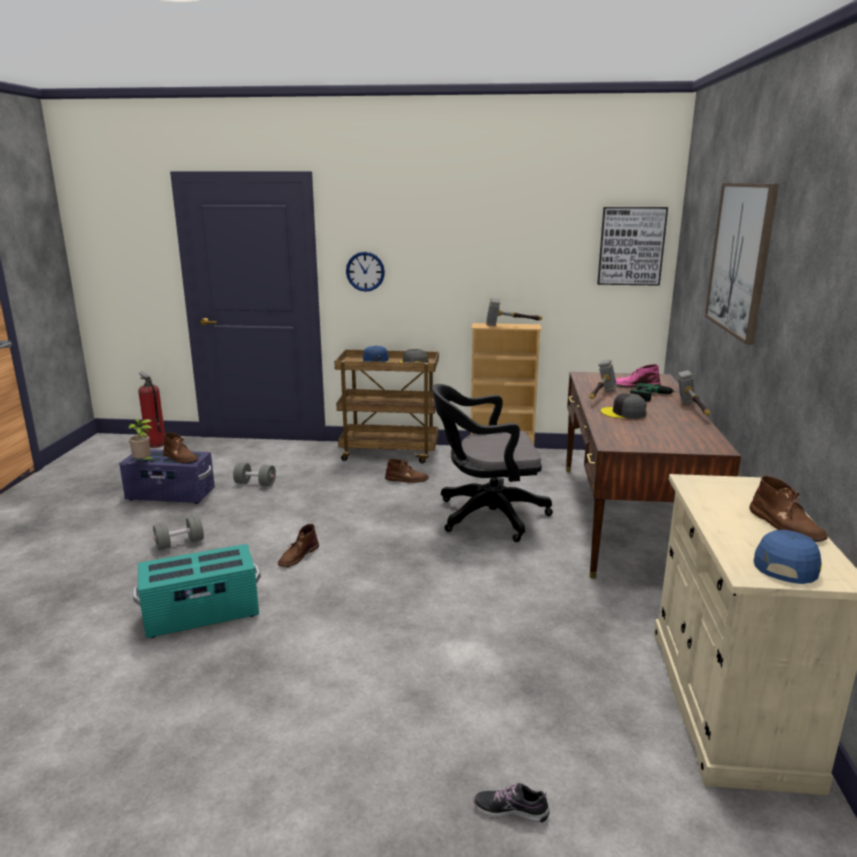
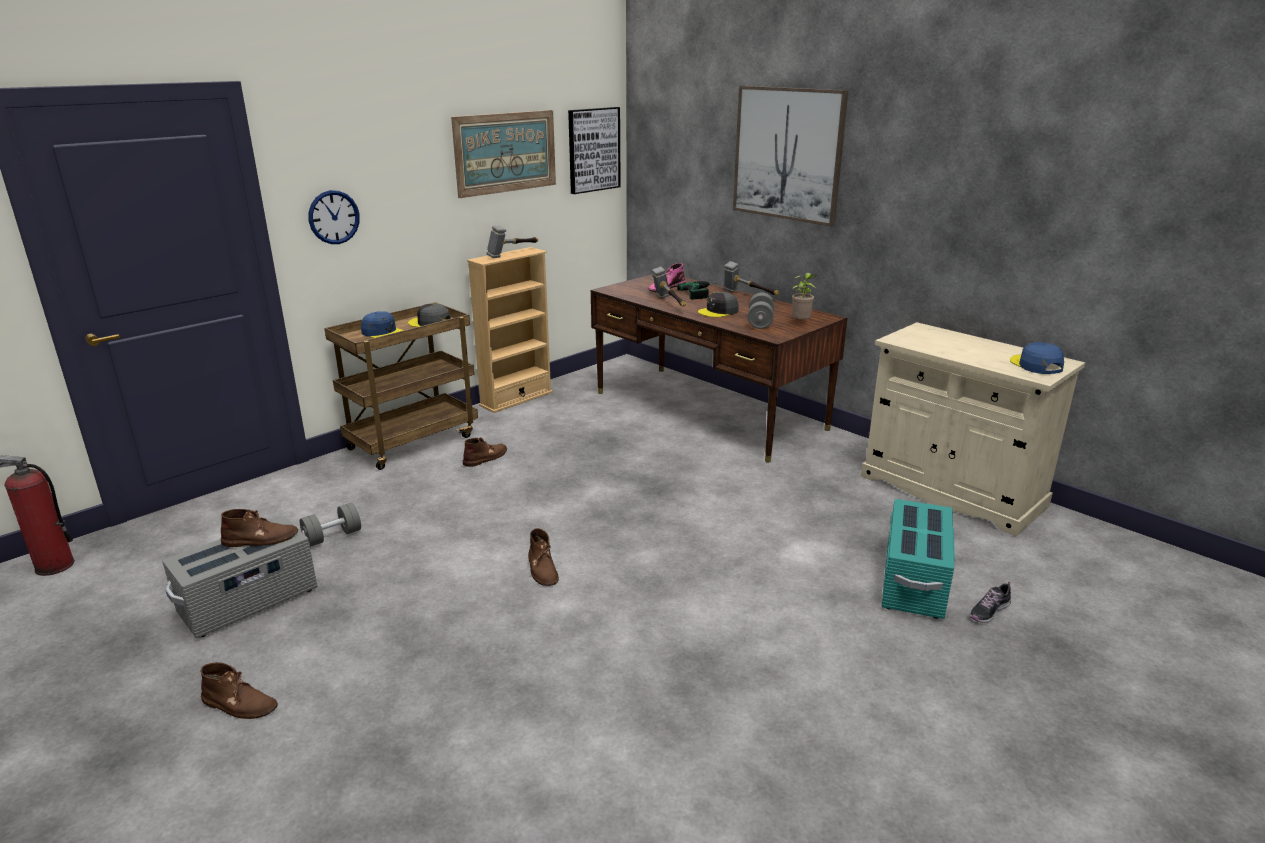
camera: 50 degrees left, 5 degrees up
(144, 462) = (220, 567): potted plant -> potted plant (801, 323)
(171, 495) = (249, 601): purple storage box -> grey storage box
(180, 543) = (394, 633): grey dumbbell -> grey dumbbell (760, 322)
(202, 614) = (576, 664): turquoise storage box -> turquoise storage box (914, 582)
(486, 516) = (617, 456): black office chair -> none
(526, 239) = (505, 152): none -> picture
(785, 525) = (987, 346): brown boot -> brown boot (240, 704)

